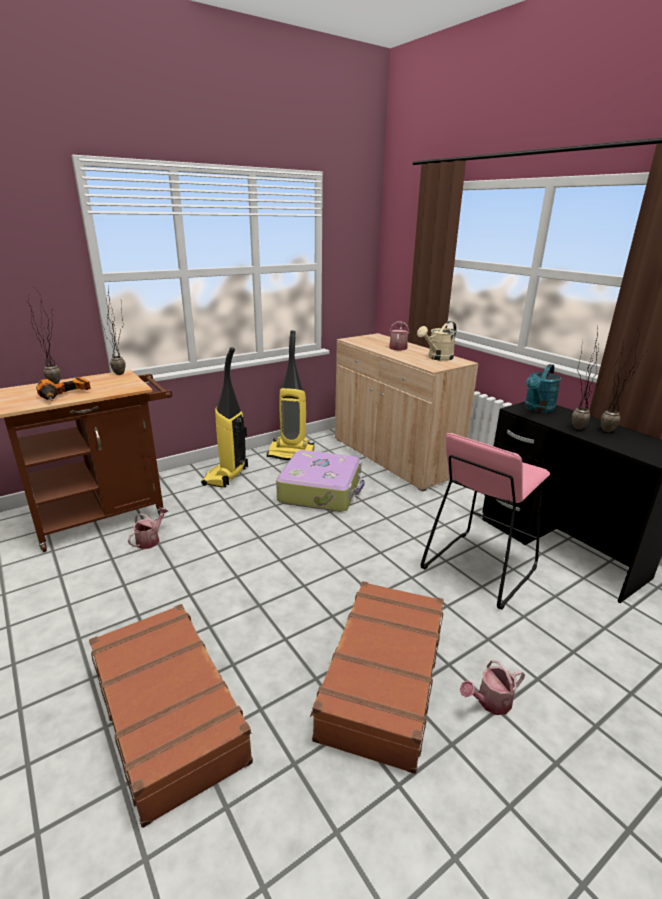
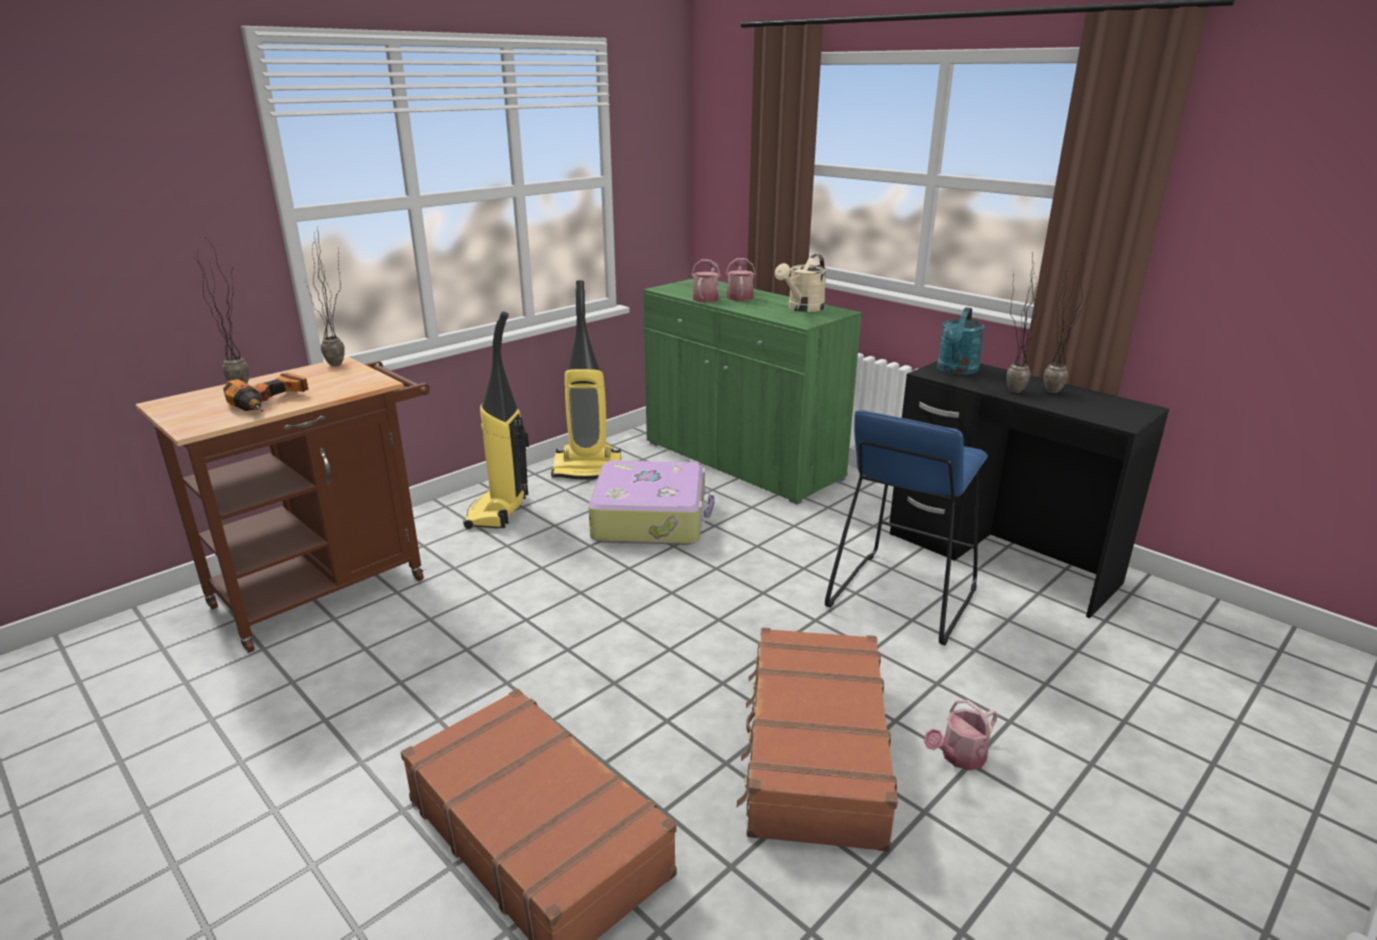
camera: 10 degrees left, 0 degrees up
(150, 540) = (415, 615): watering can -> watering can (706, 298)
(393, 457) = (741, 461): beige cabinet -> green cabinet
(478, 567) = (901, 596): pink stool -> blue stool

